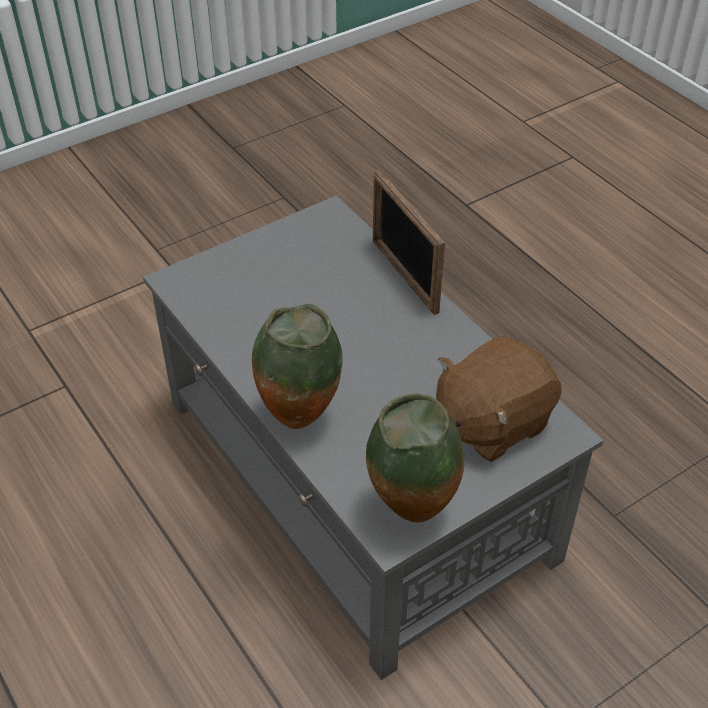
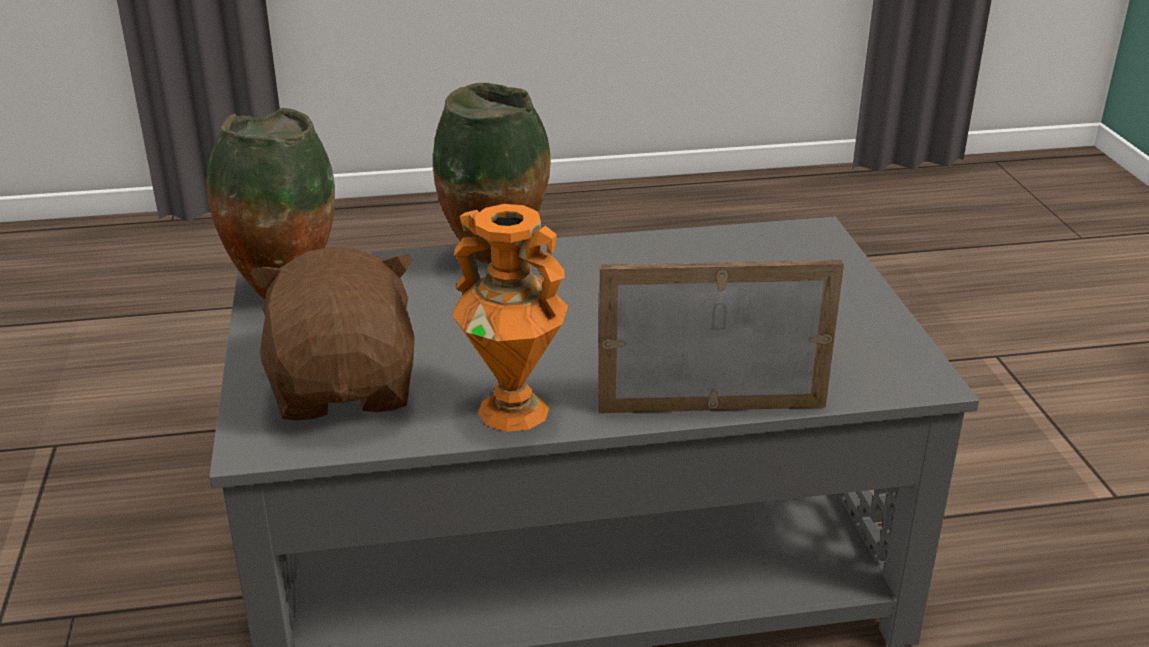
camera: 115 degrees right, 15 degrees down
(459, 344) = (514, 410): none -> orange vase

